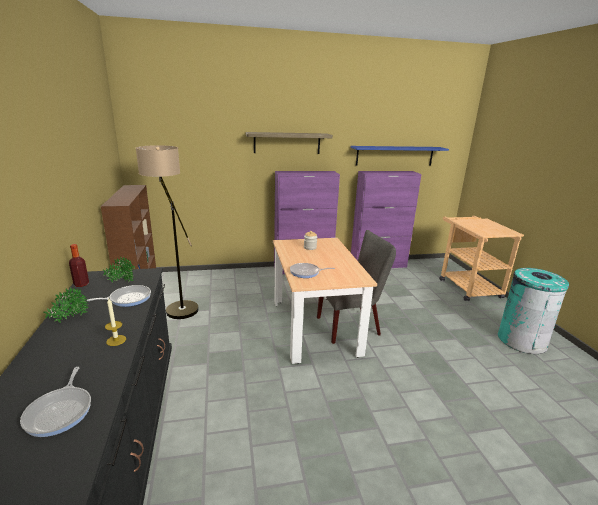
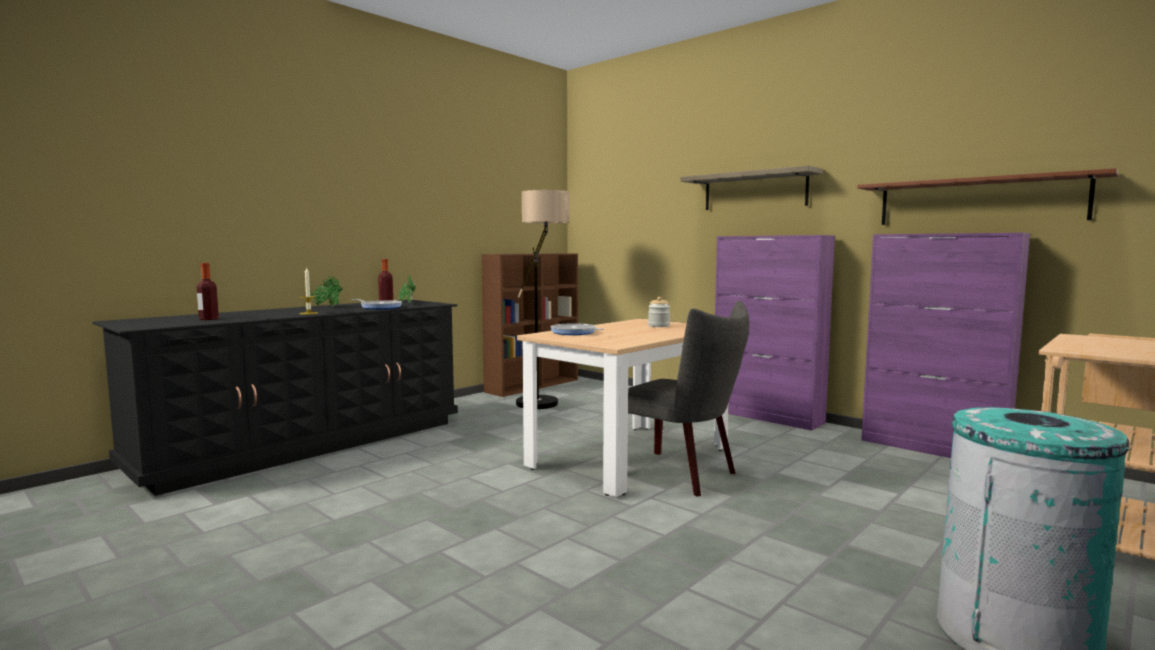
camera: 55 degrees right, 15 degrees down
(60, 411) = (208, 319): frying pan -> bottle
(395, 156) = (978, 201): blue shelf -> brown shelf

